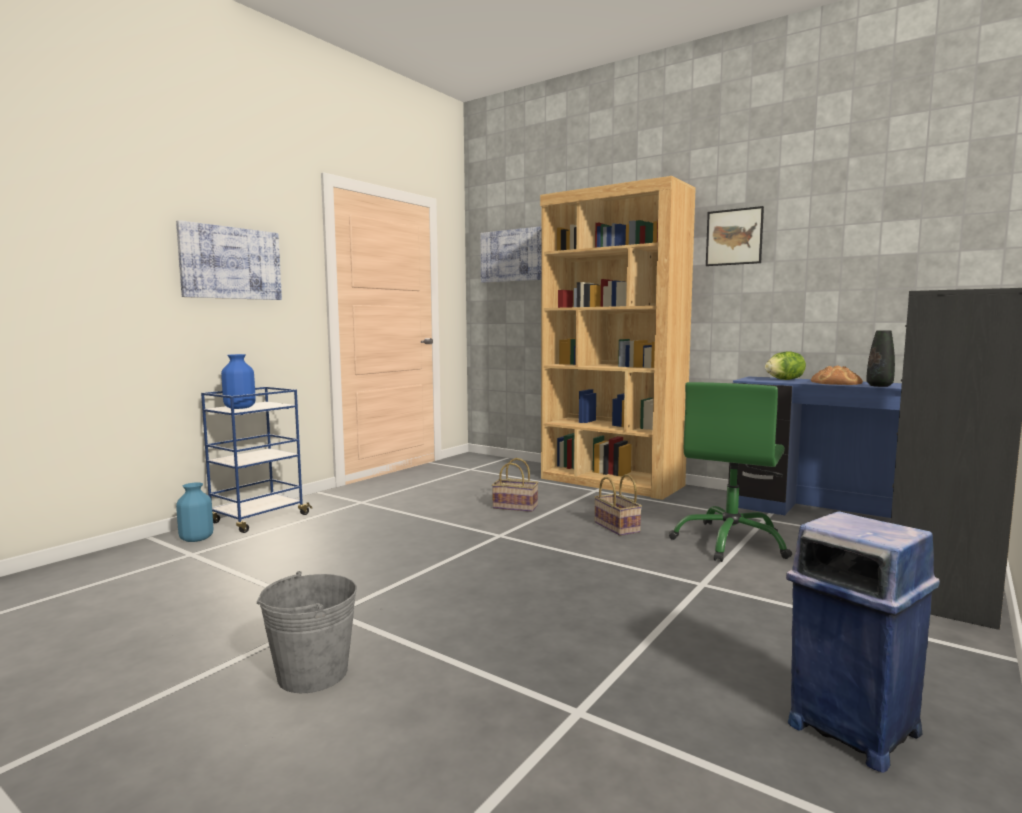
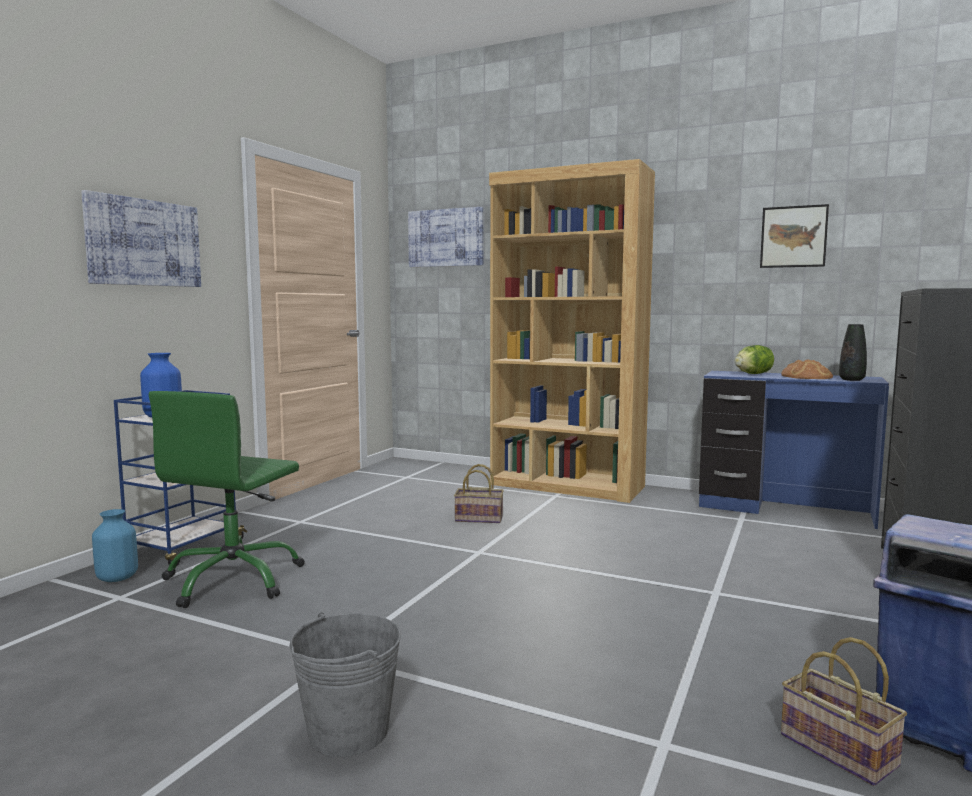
camera: 10 degrees left, 0 degrees up
(615, 527) = (597, 535): basket -> basket (834, 749)
(731, 542) = (721, 546): green office chair -> green office chair (234, 580)
(734, 237) = (695, 225): picture -> picture (793, 236)

